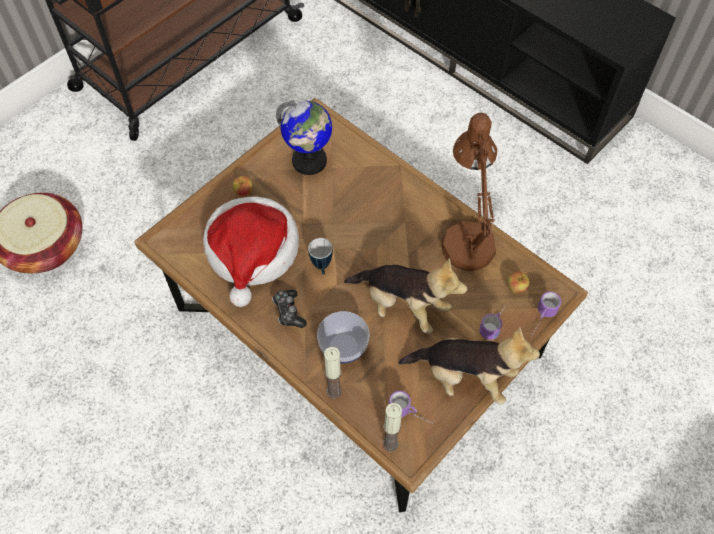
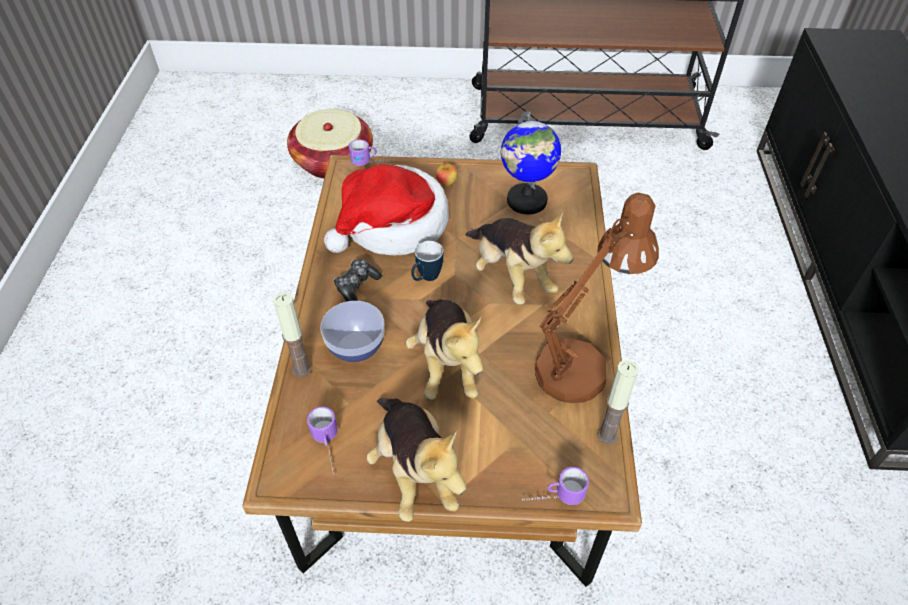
camera: 50 degrees right, 10 degrees down
(366, 220) = (511, 276): none -> plush toy
(390, 443) = (280, 452): candle -> candle (607, 435)
(494, 324) = (503, 456): mug -> mug (372, 164)
(516, 287) = (570, 447): apple -> none

